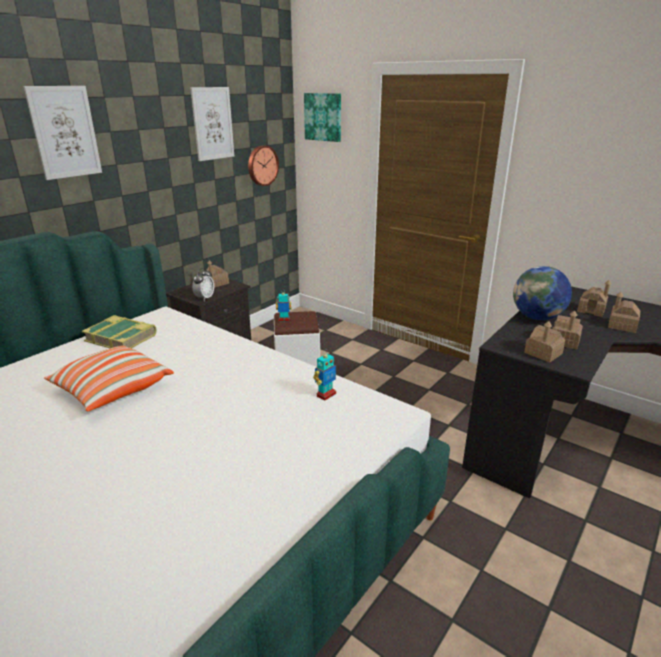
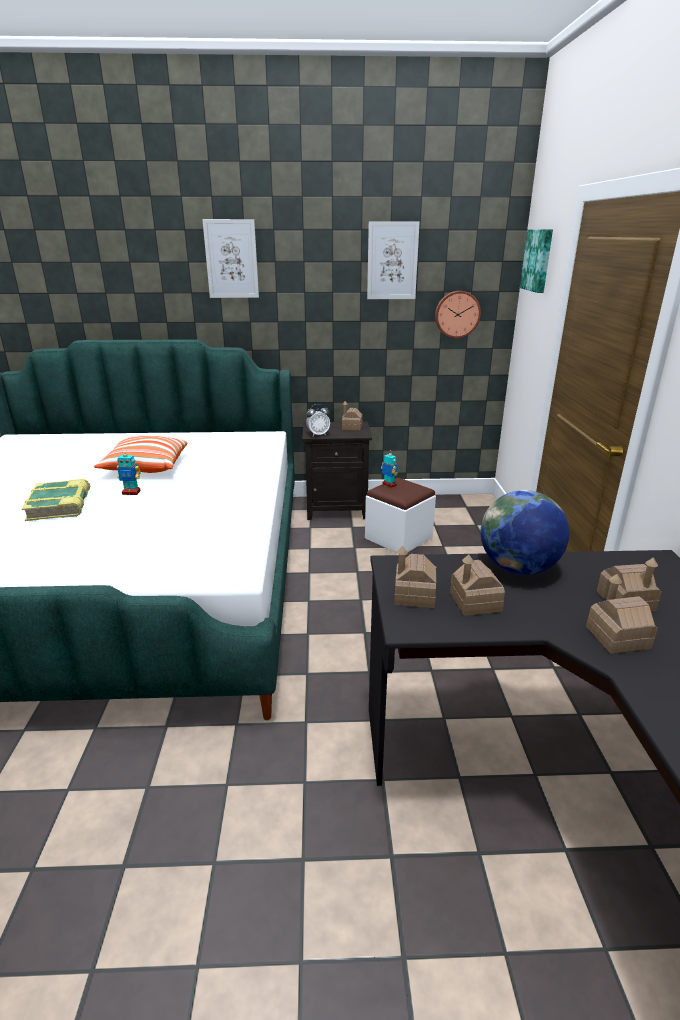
camera: 50 degrees right, 0 degrees up
(121, 338) = (216, 441): book -> book (60, 505)
(325, 395) = (229, 534): toy robot -> toy robot (131, 492)

